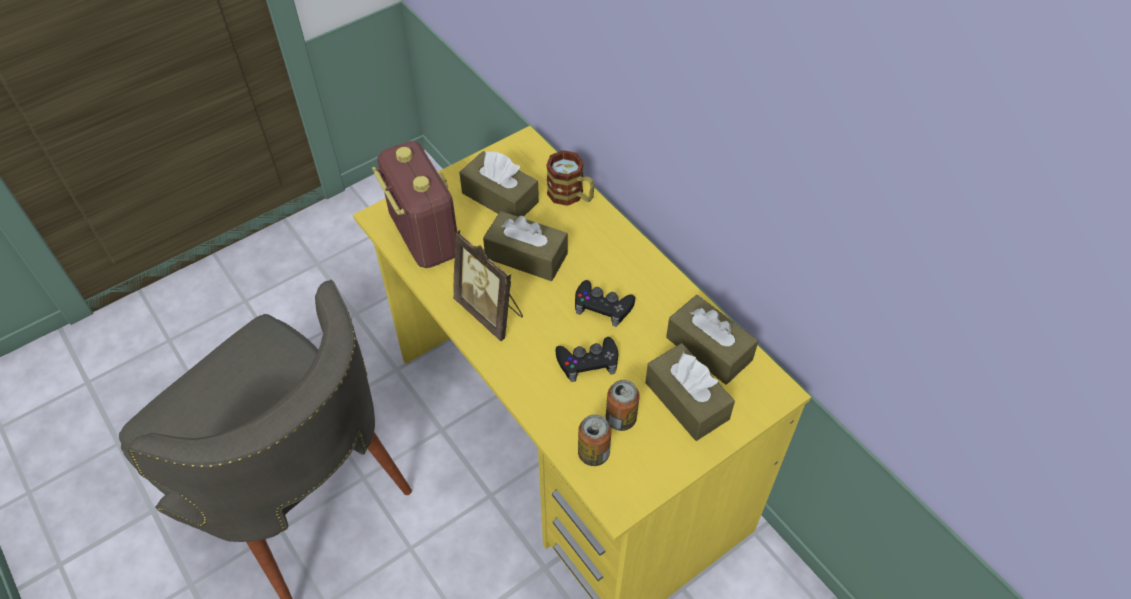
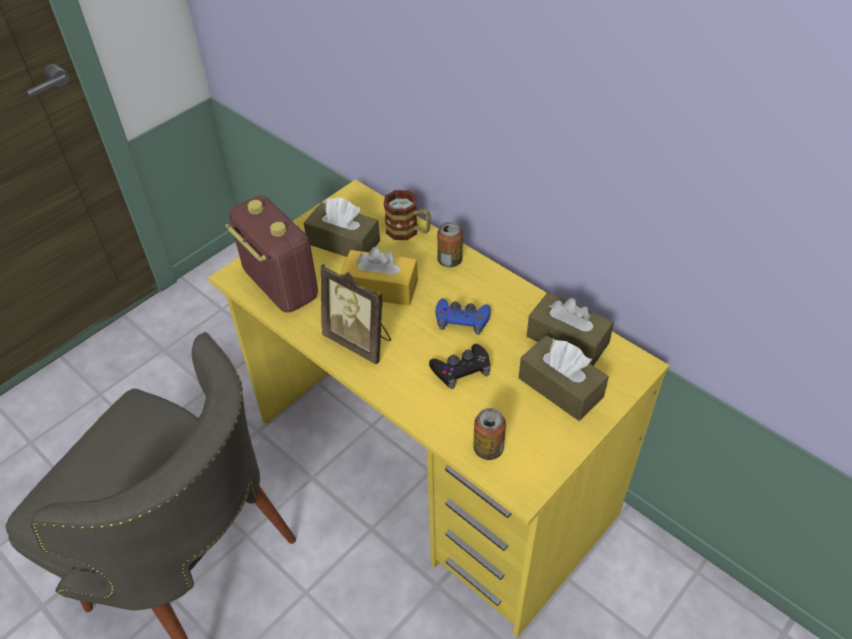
camera: 10 degrees left, 5 degrees down
(526, 256) = (380, 288): brown tissue box -> yellow tissue box
(603, 306) = (462, 319): black game controller -> blue game controller
(621, 419) = (505, 414): can -> can (449, 260)

